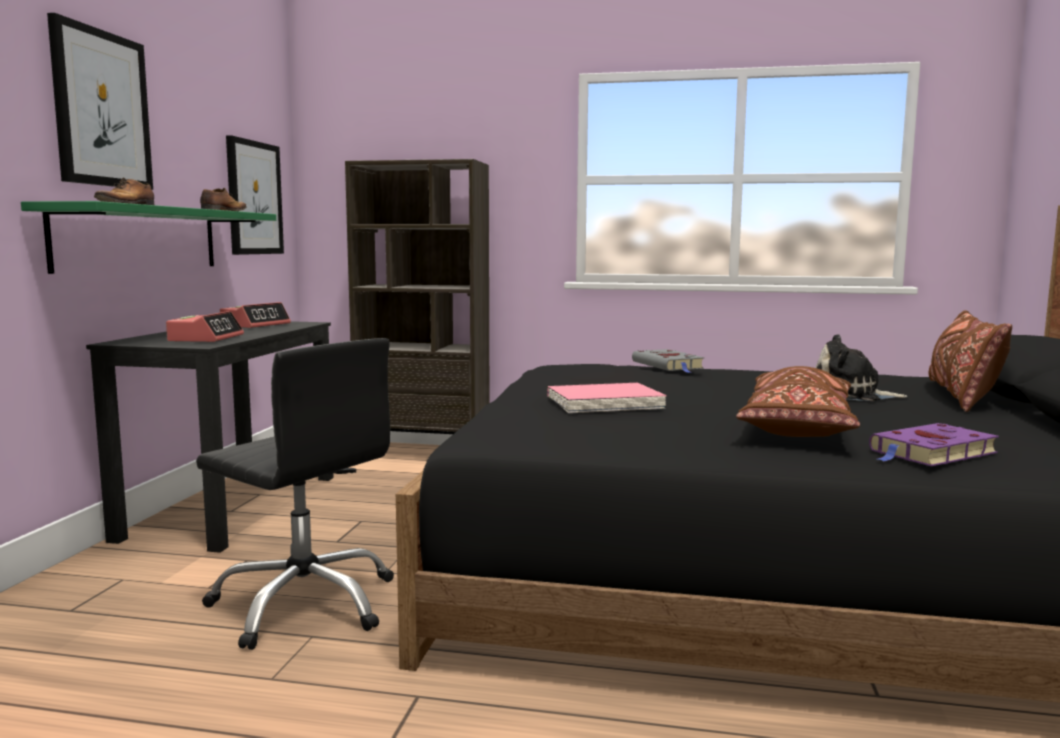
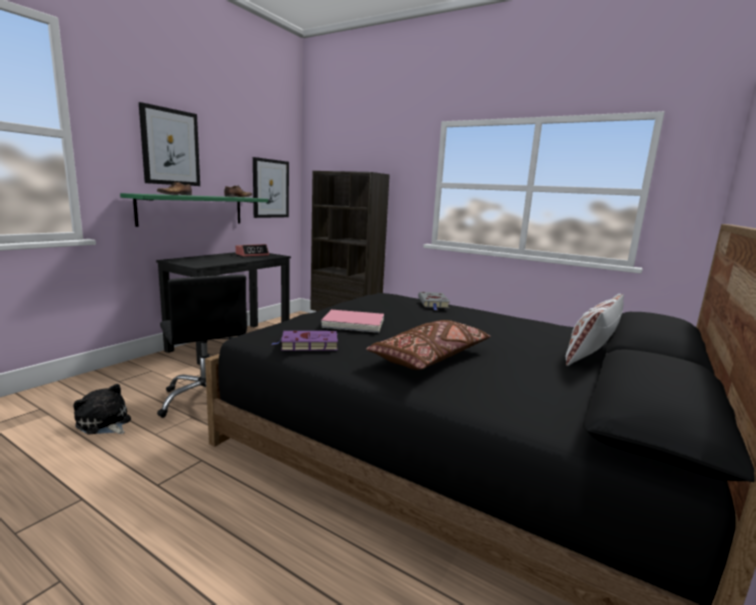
camera: 20 degrees right, 5 degrees up
(206, 338) = (210, 261): alarm clock -> none
(851, 395) = (513, 340): plush toy -> plush toy (105, 423)
(931, 453) = (473, 393): purple book -> purple book (307, 344)
(961, 395) = (591, 352): brown pillow -> white pillow

